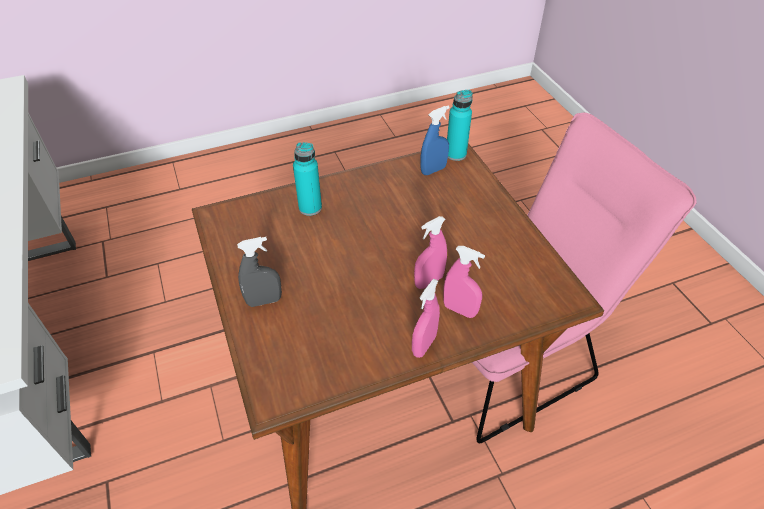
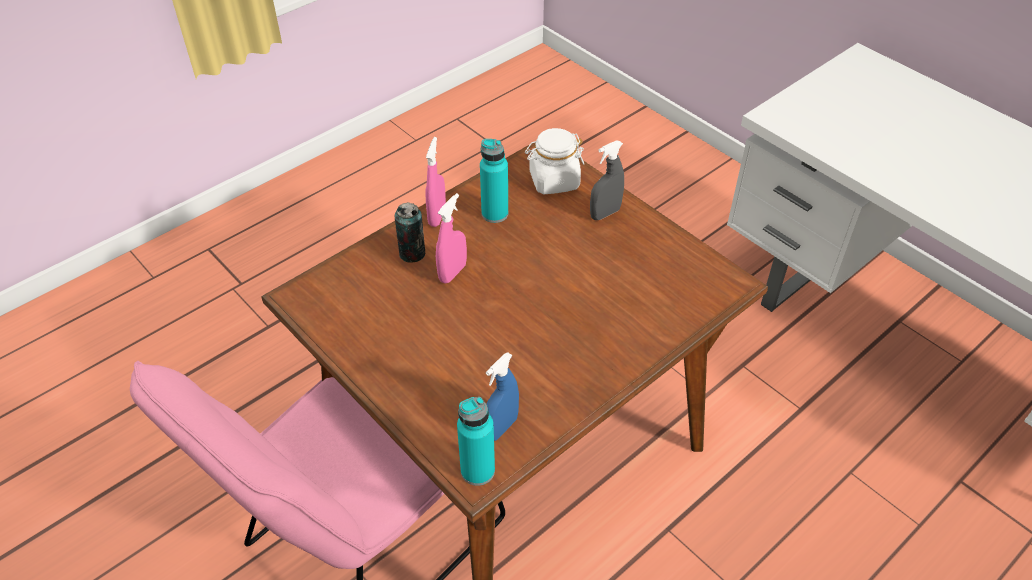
camera: 160 degrees right, 0 degrees up
(287, 354) = (554, 181): none -> white jar
(310, 208) = (630, 321): turquoise bottle -> turquoise bottle (494, 214)
(459, 310) = (412, 253): pink spray bottle -> can

